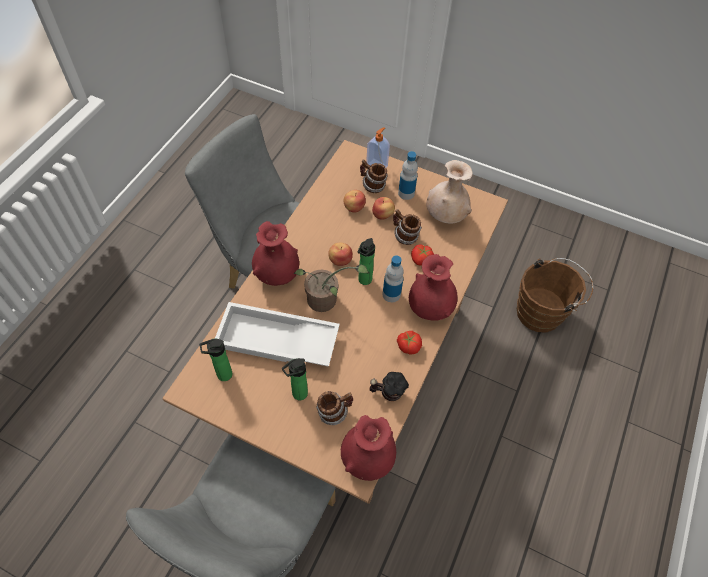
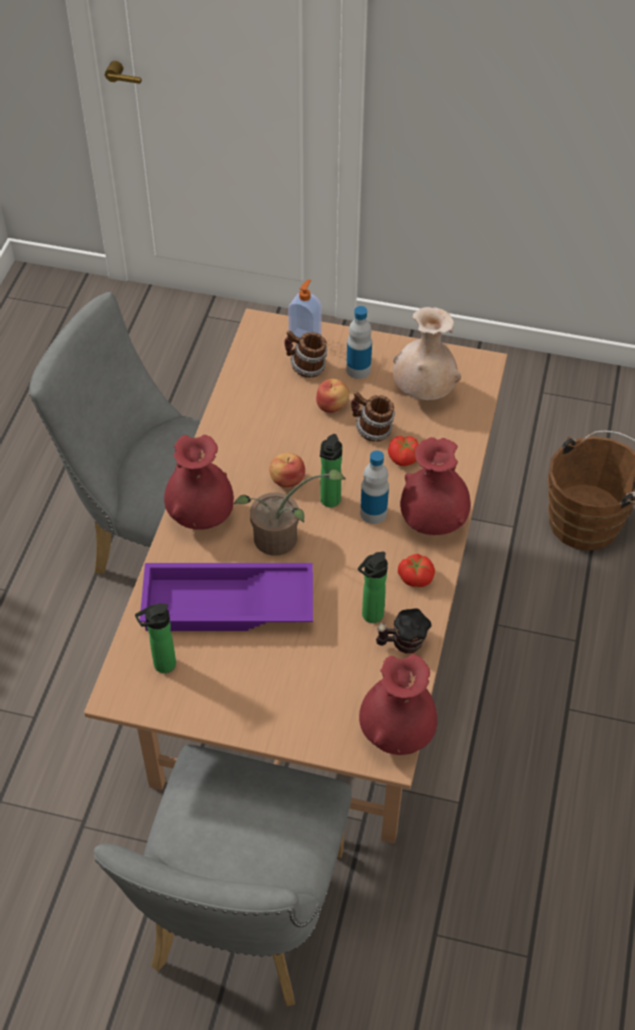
camera: 10 degrees left, 5 degrees down
(276, 342) = (226, 607): white tray -> purple tray
(297, 394) = (277, 670): bottle -> bottle (370, 616)
(334, 412) = (335, 683): mug -> none
(354, 207) = (287, 402): apple -> none

